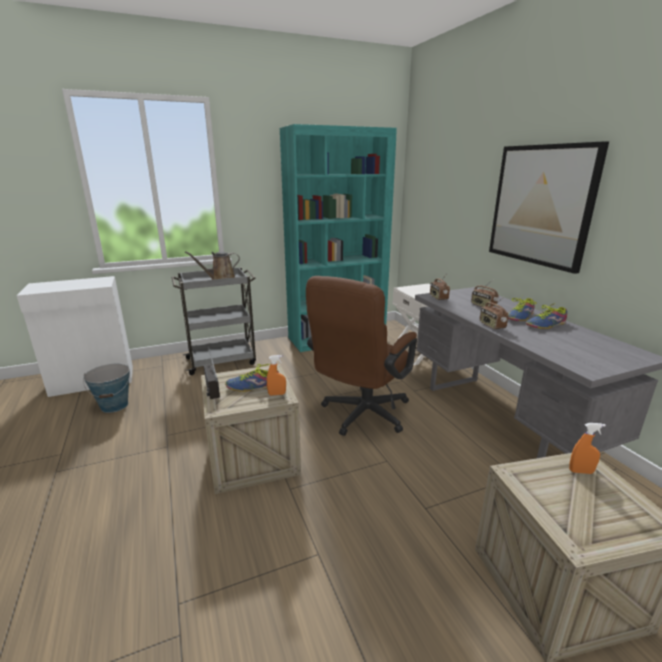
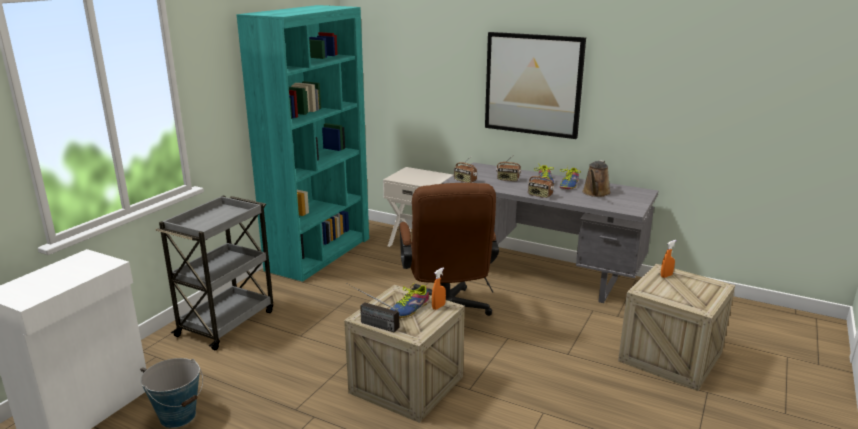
camera: 40 degrees left, 0 degrees up
(220, 279) = (220, 216): brown watering can -> brown watering can (595, 193)

